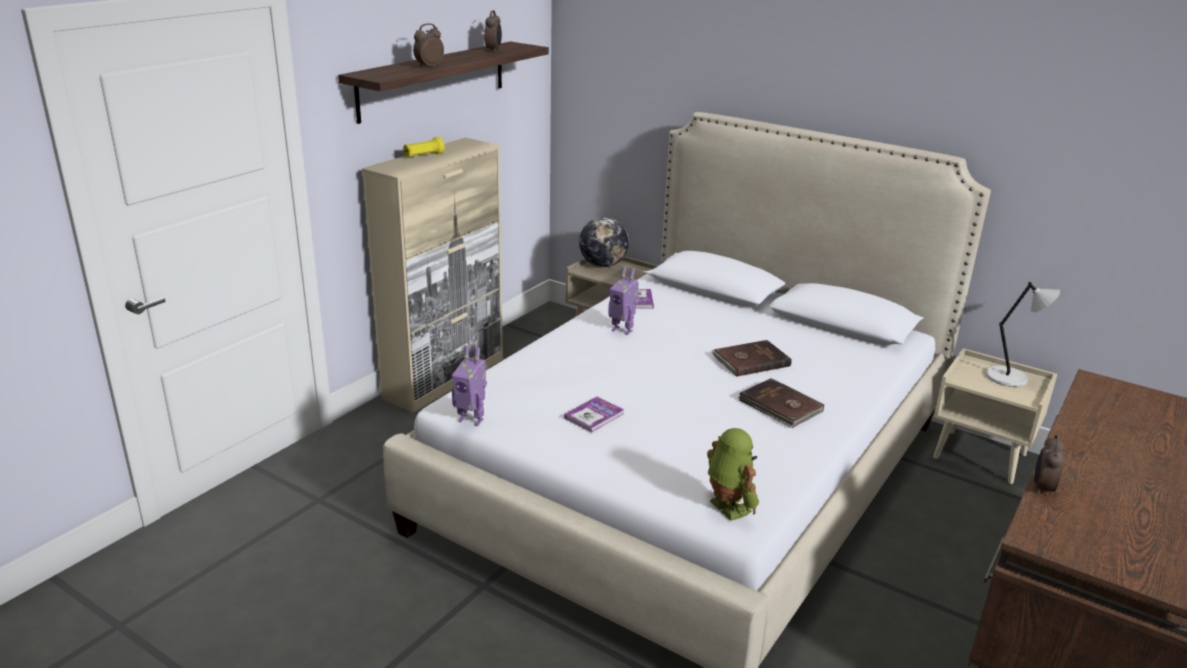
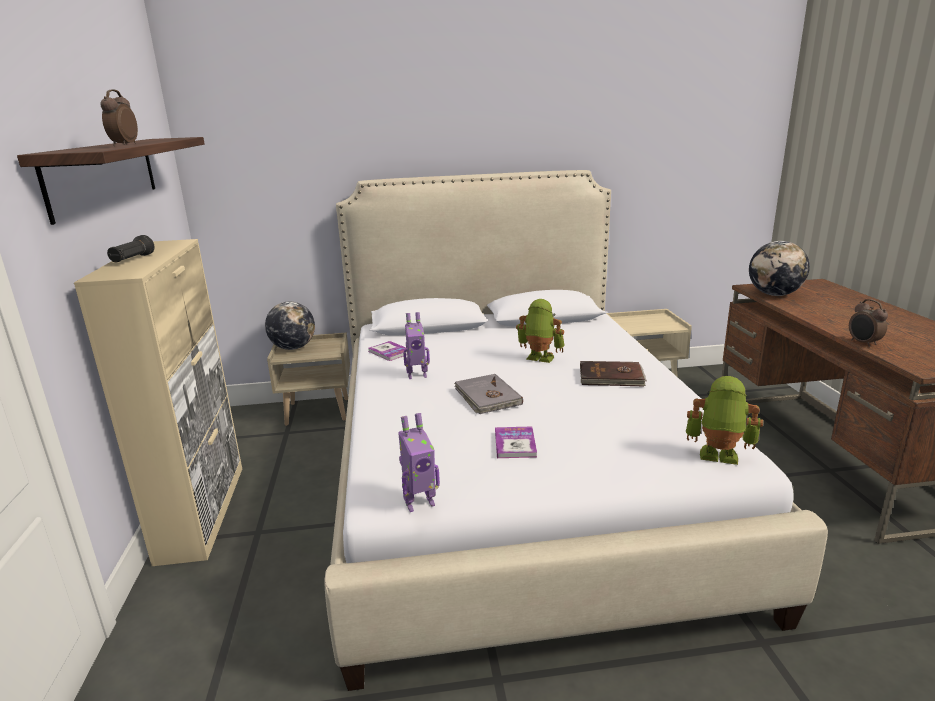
camera: 40 degrees left, 5 degrees down
(423, 156) = (132, 259): yellow flashlight -> black flashlight
(493, 50) = (156, 140): alarm clock -> none
(639, 372) = (487, 397): none -> grey book
(750, 360) = (539, 358): brown book -> toy robot
(1009, 378) = (648, 320): grey table lamp -> none
(1099, 400) = (774, 294): none -> globe

